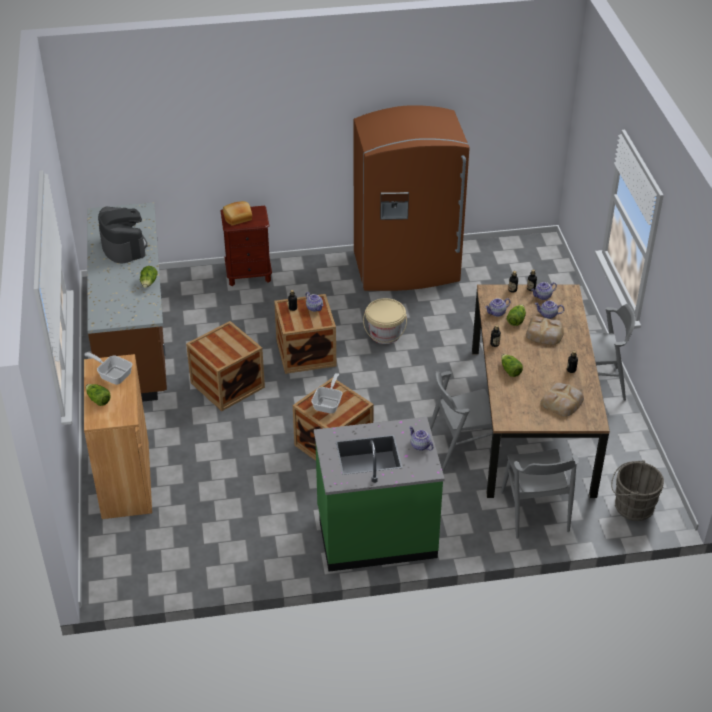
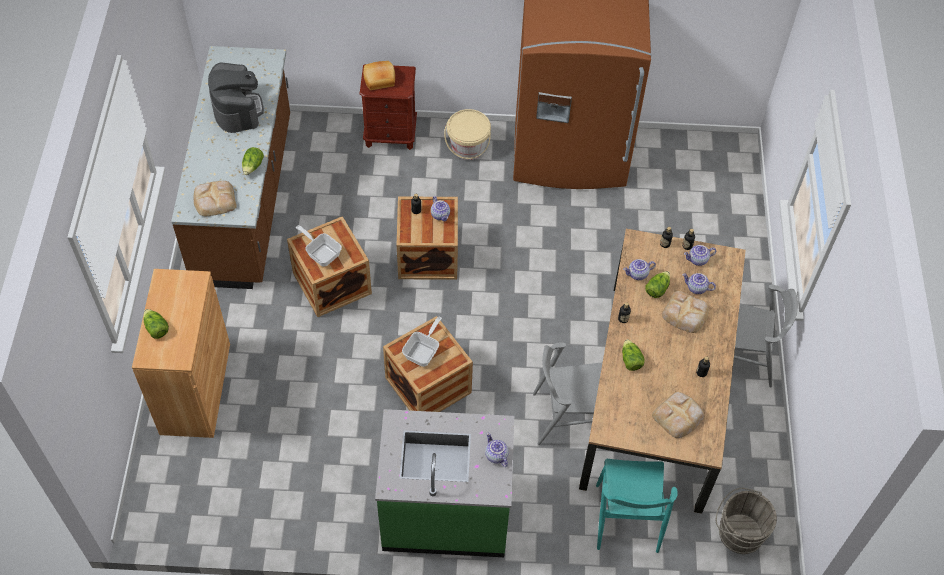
camera: 10 degrees right, 15 degrees up
(112, 375) = (179, 296): frying pan -> frying pan (321, 252)
(121, 310) = (214, 200): none -> bread
(385, 334) = (522, 245): beige bucket -> beige bucket (468, 147)
(535, 512) = (627, 518): grey chair -> turquoise chair

